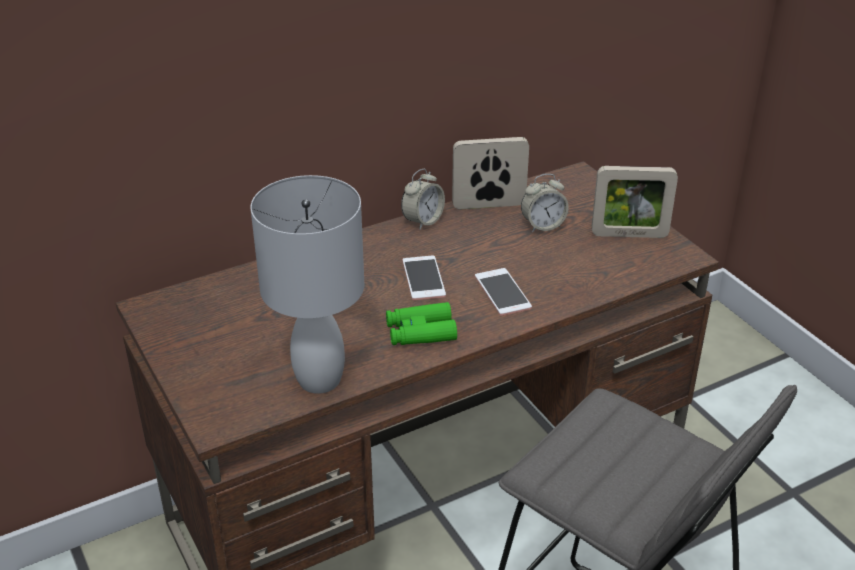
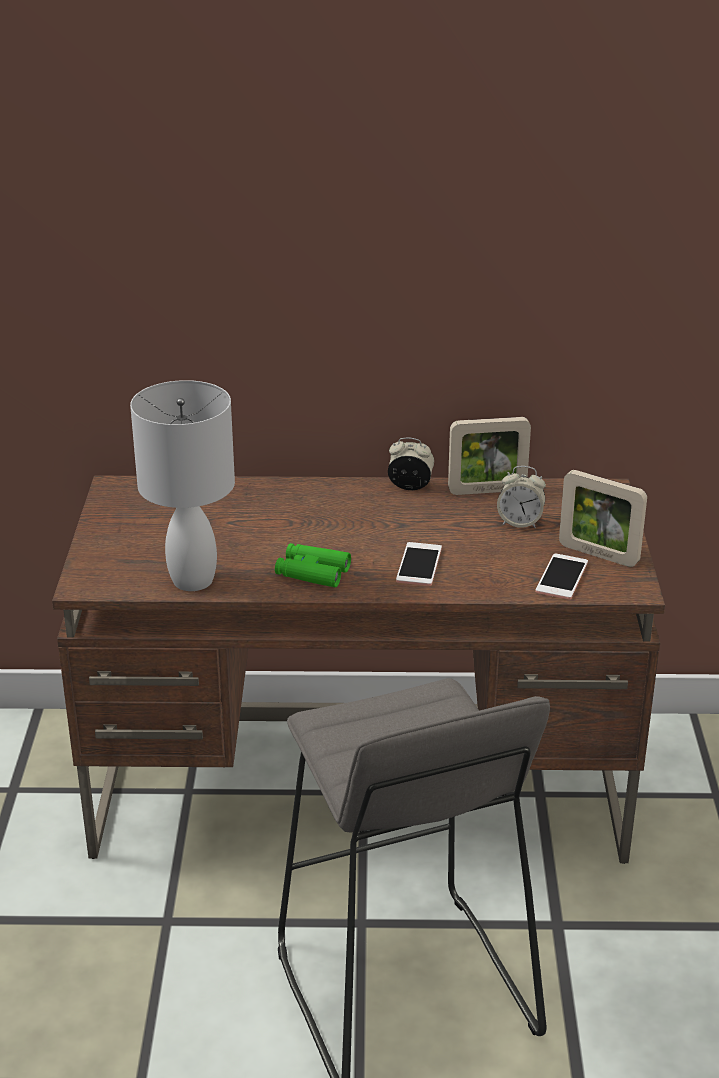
camera: 30 degrees right, 5 degrees down
(423, 221) = (410, 486): alarm clock -> alarm clock turned 150 degrees counterclockwise
(423, 278) = (360, 532): phone -> phone (562, 577)
(488, 205) = (487, 490): picture frame -> picture frame turned 150 degrees clockwise

